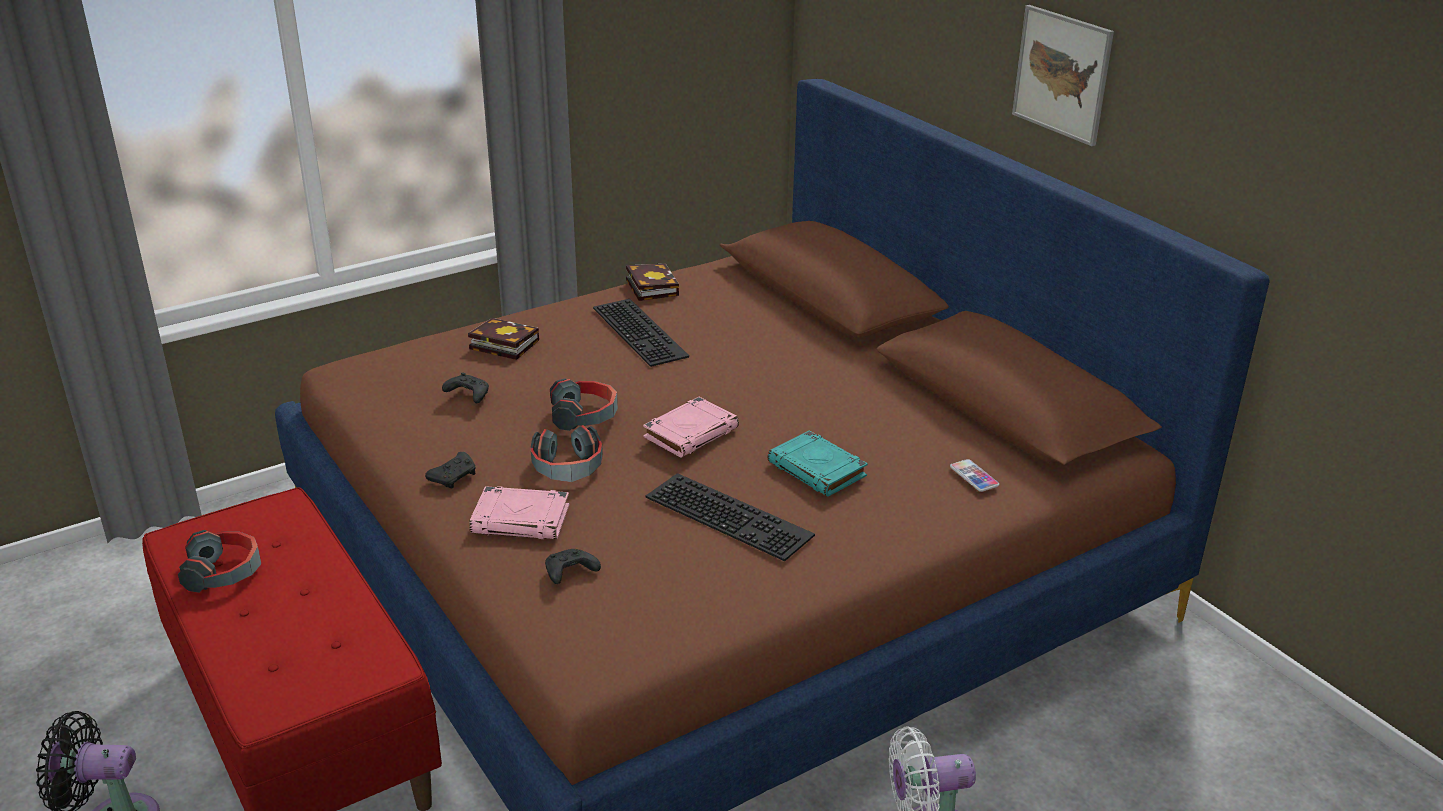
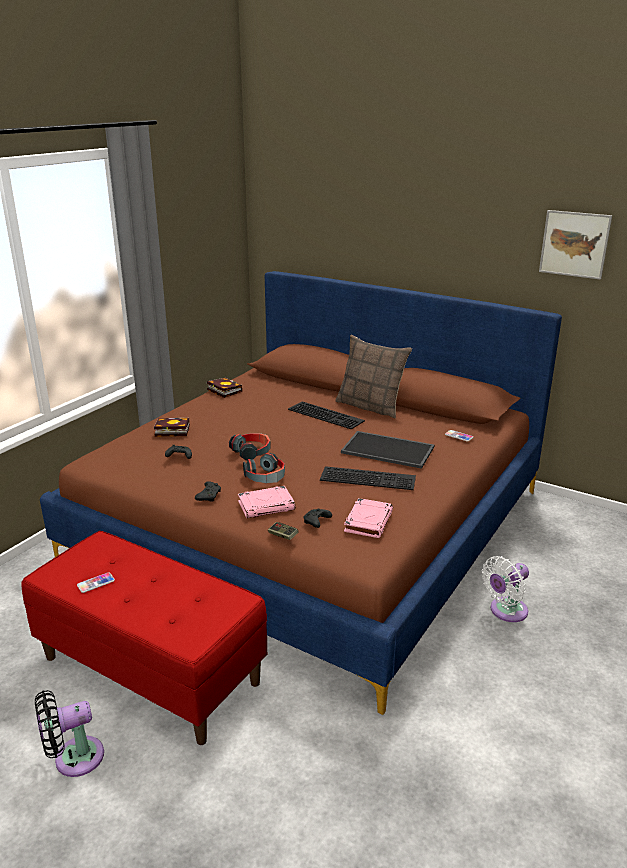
camera: 25 degrees left, 5 degrees down
(224, 572) = (96, 583): headphones -> phone
(496, 581) = (283, 535): none -> game controller
(642, 332) = (241, 410): keyboard -> keyboard (327, 415)
(691, 432) = (313, 448): pink book -> pink book (368, 521)
(818, 470) = (389, 449): turquoise book -> tray
(871, 375) = (370, 406): none -> pillow
(1062, 74) = (429, 242): picture -> picture (574, 244)

